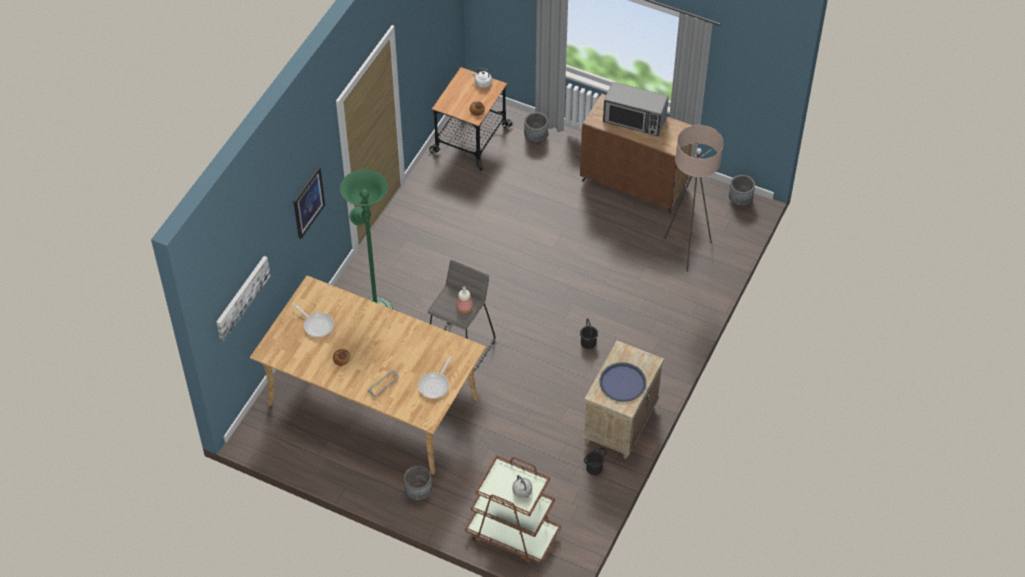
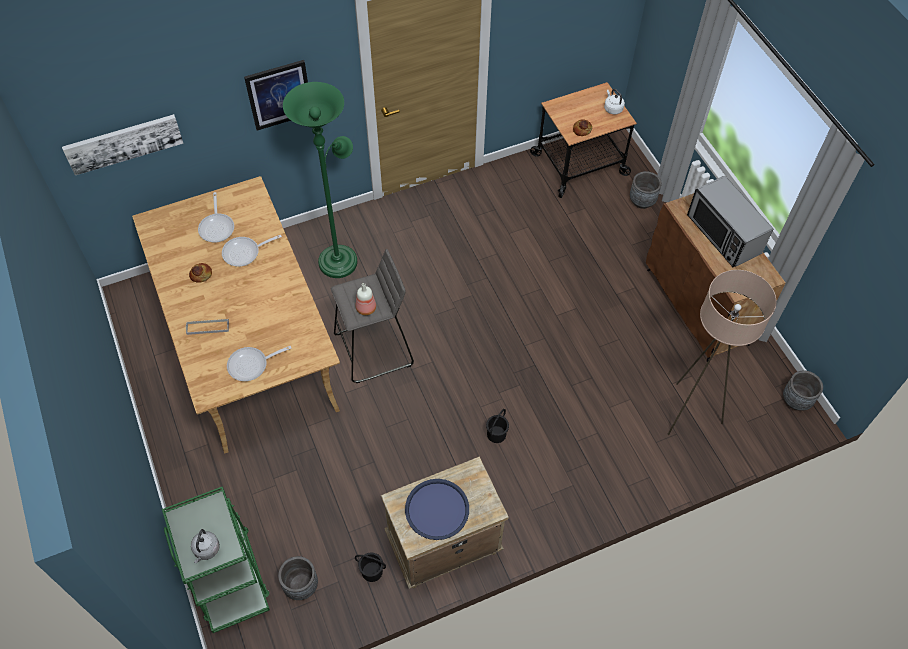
camera: 40 degrees right, 5 degrees up
(354, 327) = (245, 253): none -> frying pan
(418, 492) = (194, 460): grey planter -> grey planter (301, 585)
(512, 534) = (228, 575): brown cart -> green cart

